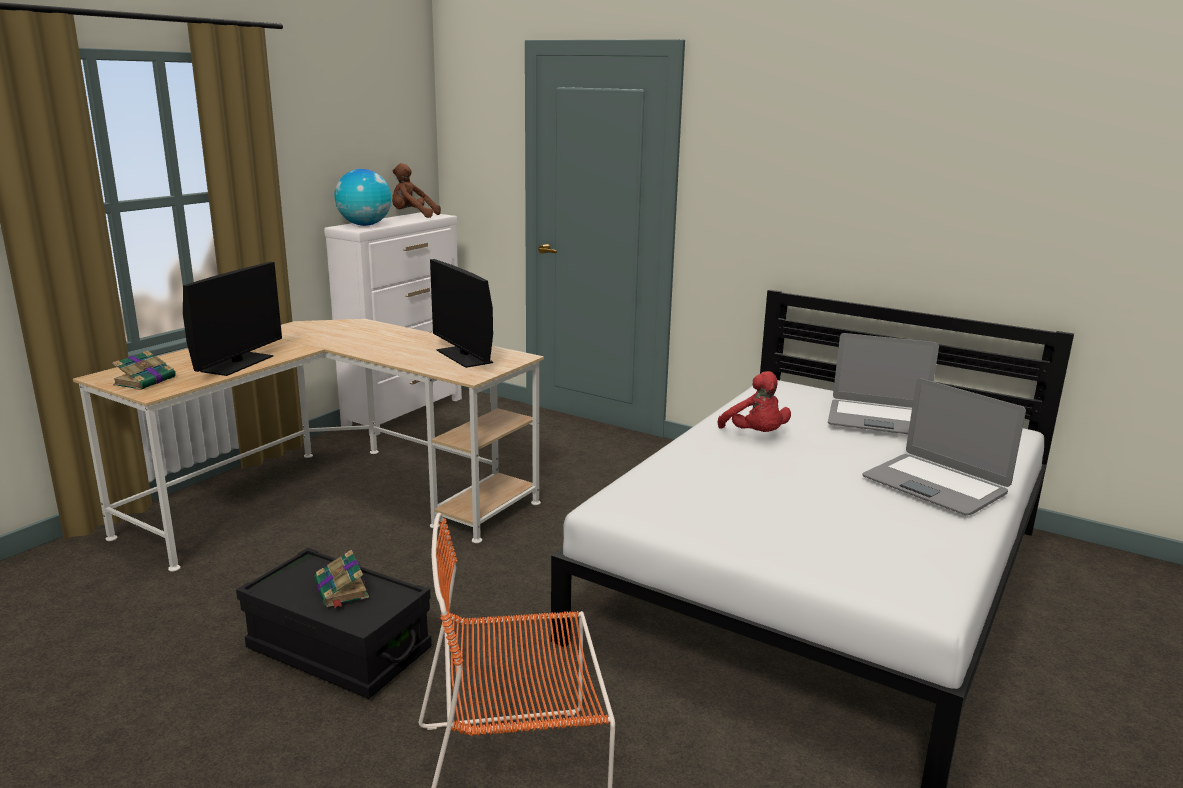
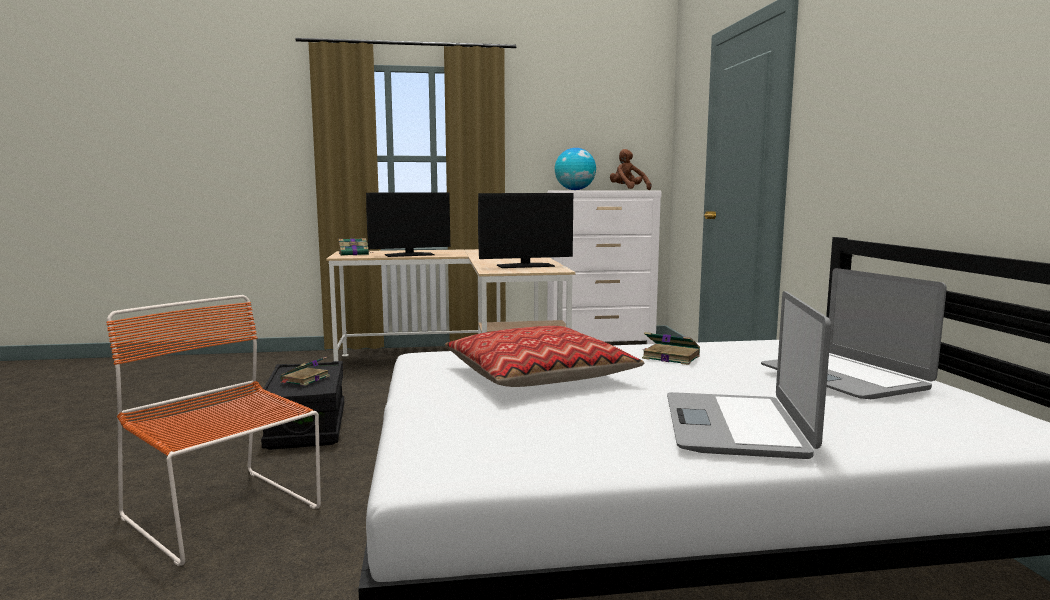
camera: 50 degrees right, 10 degrees down
(464, 356) = (525, 266): monitor -> monitor turned 120 degrees counterclockwise
(741, 491) = (538, 376): none -> pillow
(755, 435) = (669, 357): red plush toy -> book

